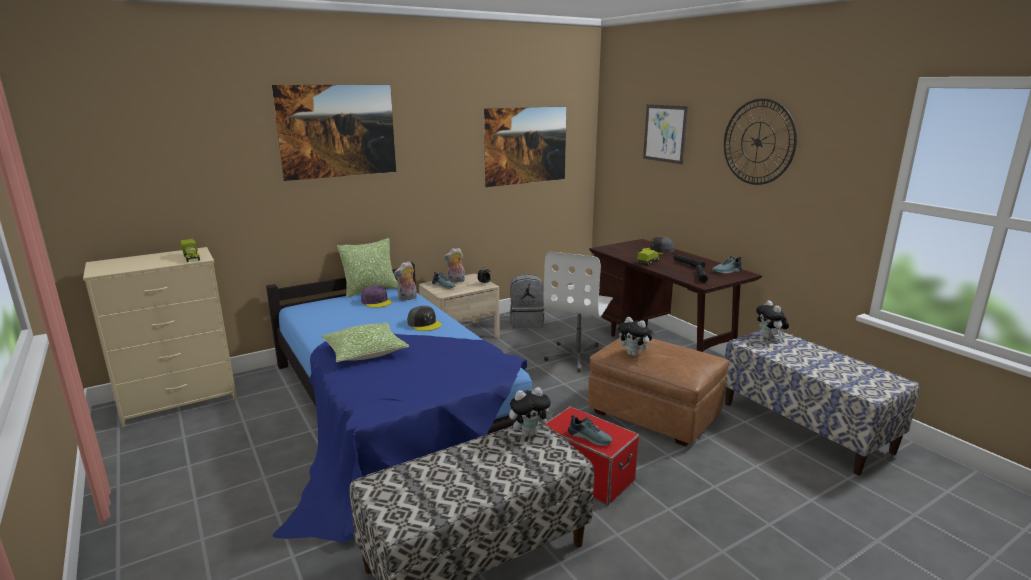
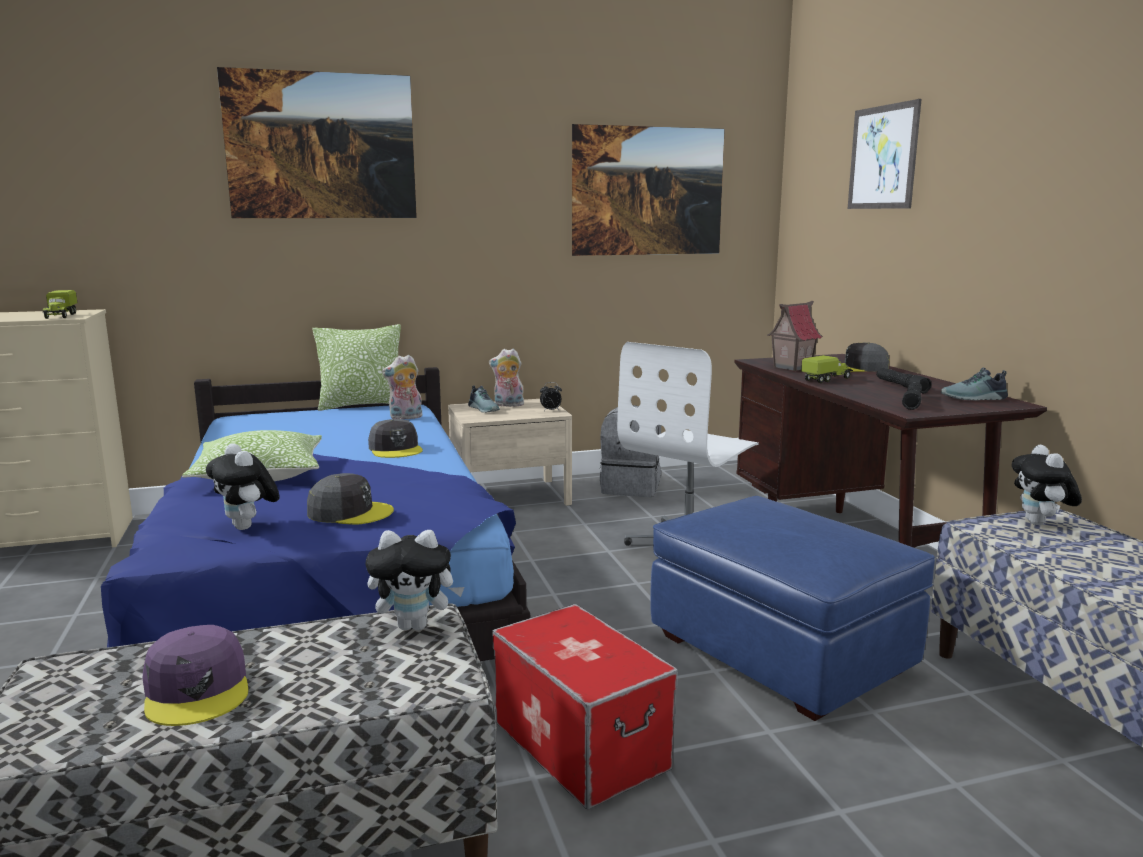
camera: 15 degrees right, 5 degrees down
(376, 302) = (355, 418): purple cap -> purple cap (198, 689)
(446, 372) = (350, 512): none -> grey cap
(590, 437) = (573, 661): shoe -> none
(624, 253) = (791, 367): none -> toy house
(634, 354) = (734, 525): plush toy -> plush toy (248, 527)
(654, 414) = (780, 653): brown ottoman -> blue ottoman
(758, 142) = (1043, 141): wall clock -> none

